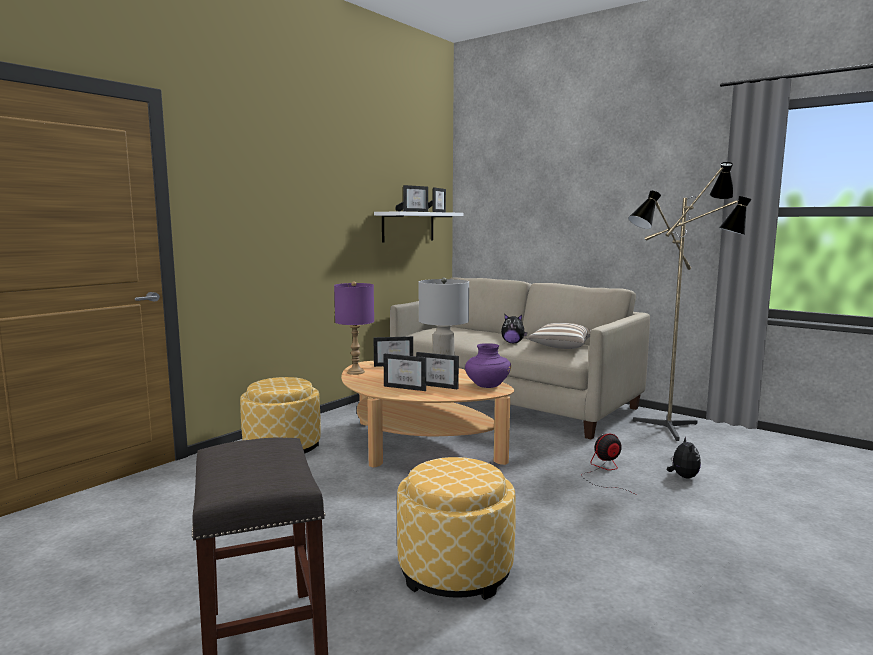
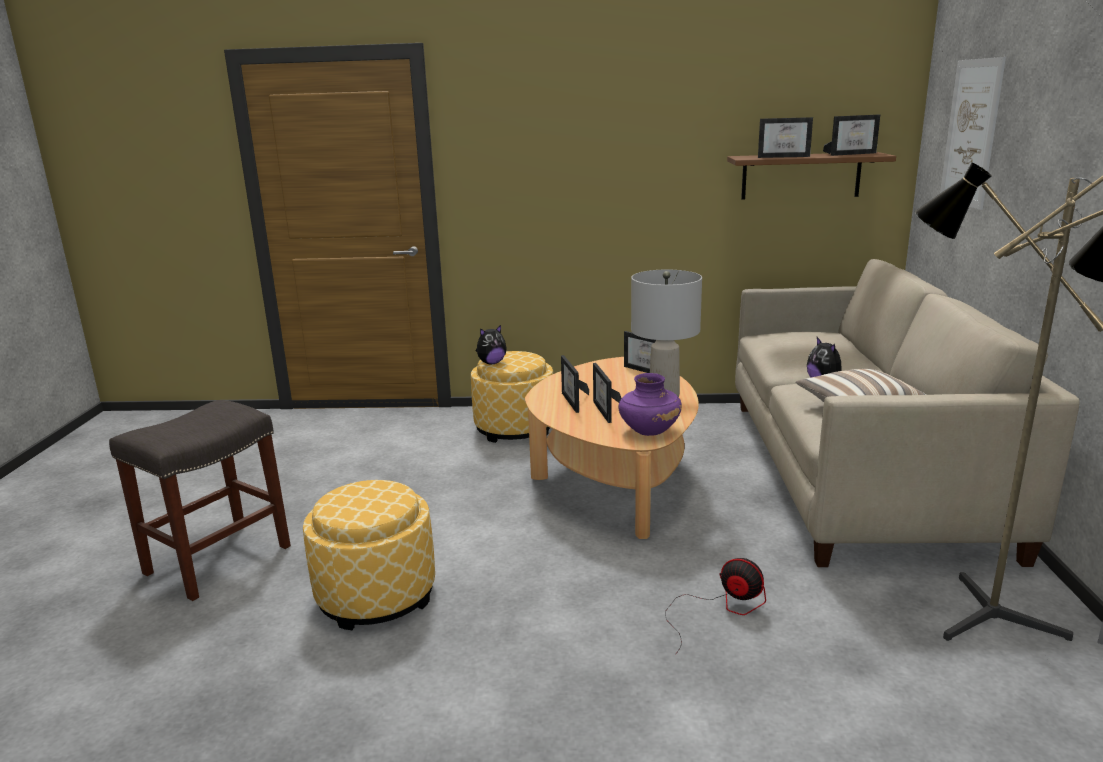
camera: 55 degrees right, 10 degrees up
(355, 372) = (589, 368): purple table lamp -> none
(408, 226) = (801, 176): white shelf -> brown shelf
(510, 198) = (971, 133): none -> picture
(683, 477) = (798, 677): plush toy -> plush toy (491, 363)

